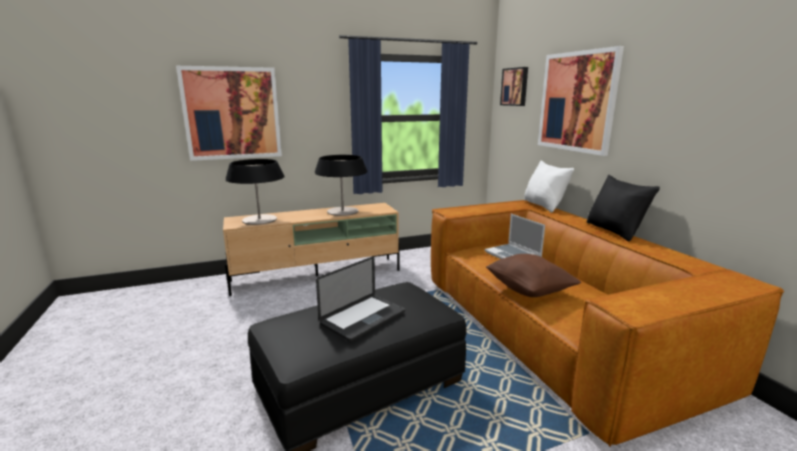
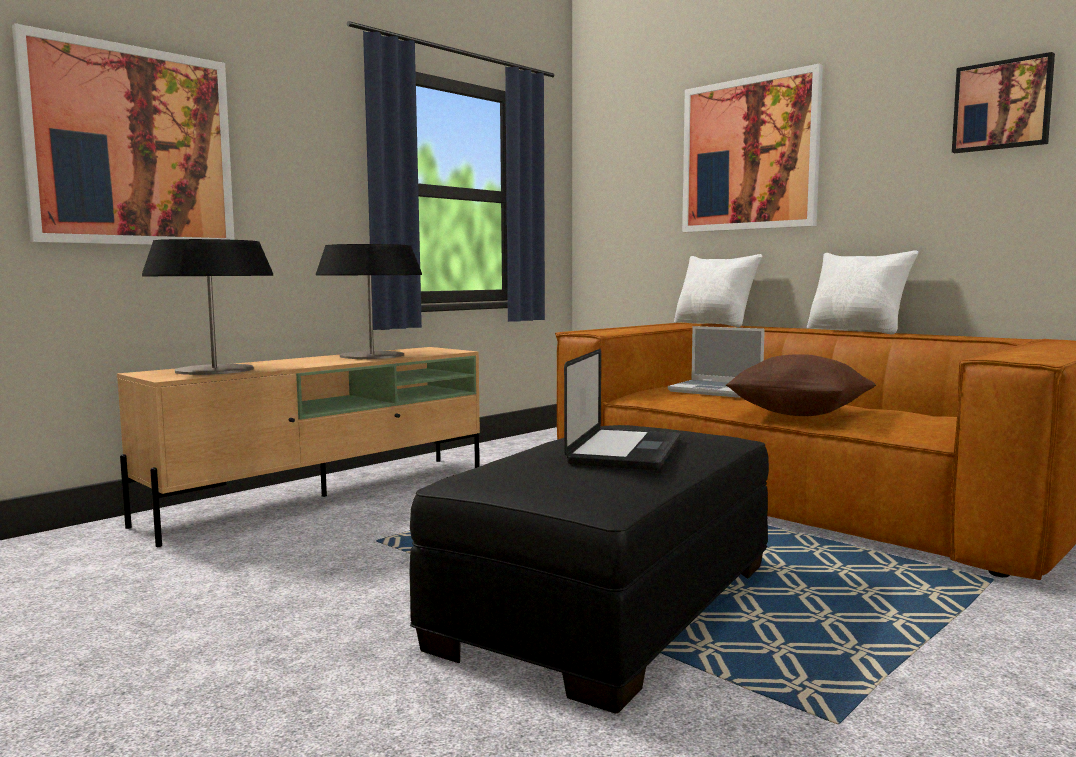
camera: 25 degrees left, 10 degrees down
(515, 87) = (621, 148): picture -> picture (1002, 105)
(614, 231) = (857, 331): black pillow -> white pillow

